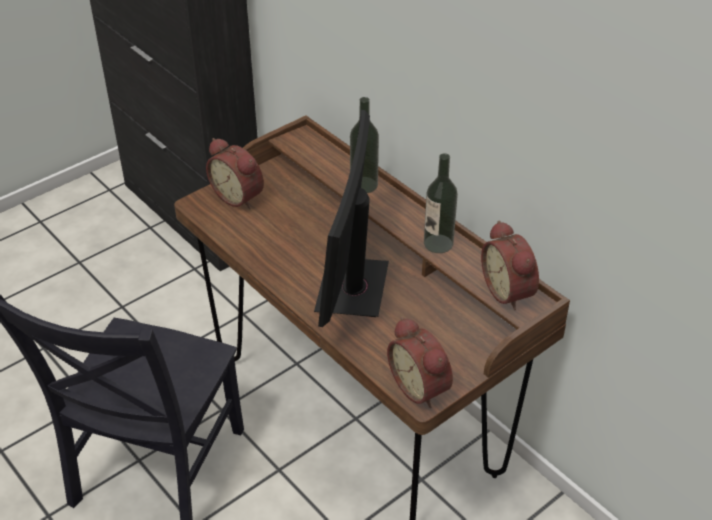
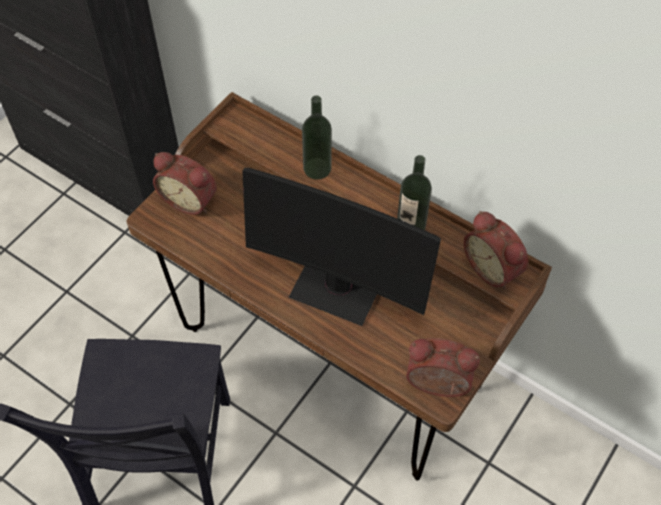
camera: 15 degrees left, 15 degrees up
(352, 288) = (337, 288): monitor -> monitor turned 60 degrees counterclockwise
(421, 386) = (437, 385): alarm clock -> alarm clock turned 150 degrees clockwise

